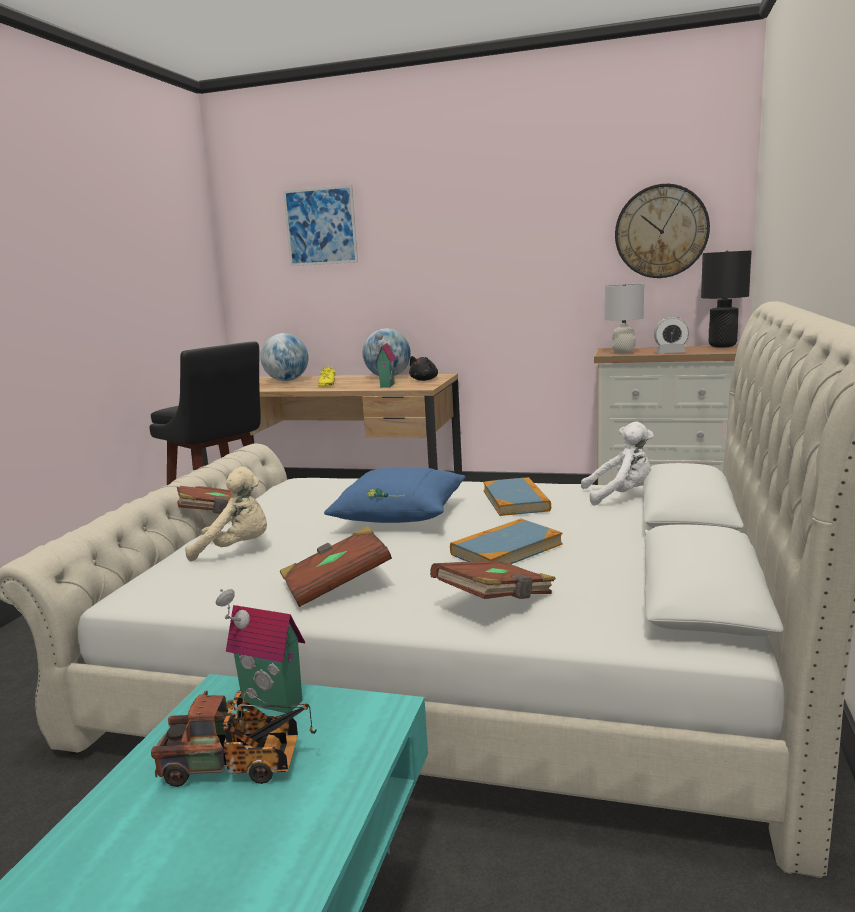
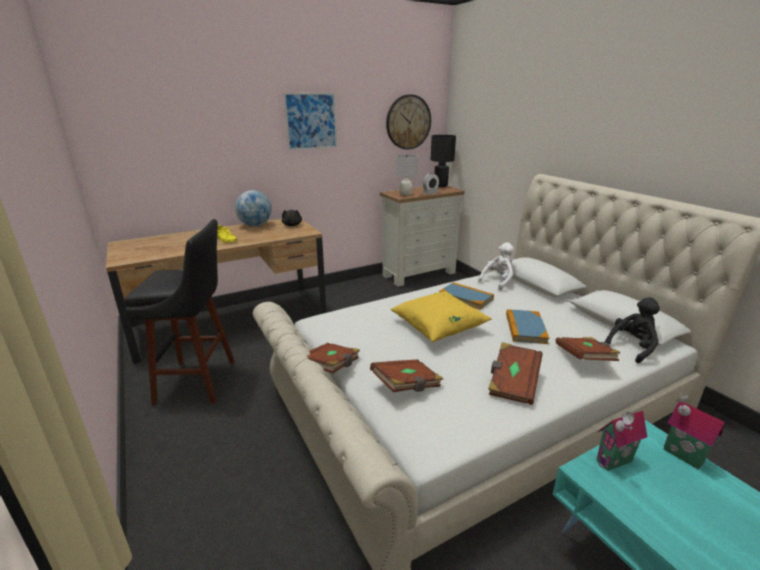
camera: 45 degrees left, 10 degrees up
(236, 549) = (407, 386): beige plush toy -> brown book
(240, 765) = (676, 498): toy truck -> none
(287, 380) = (175, 240): globe -> none
(320, 226) = (179, 109): picture -> picture (311, 121)
(385, 385) = (277, 234): toy house -> toy house (681, 456)
(400, 516) = (438, 326): blue pillow -> yellow pillow
(619, 619) = (631, 347): none -> black plush toy

